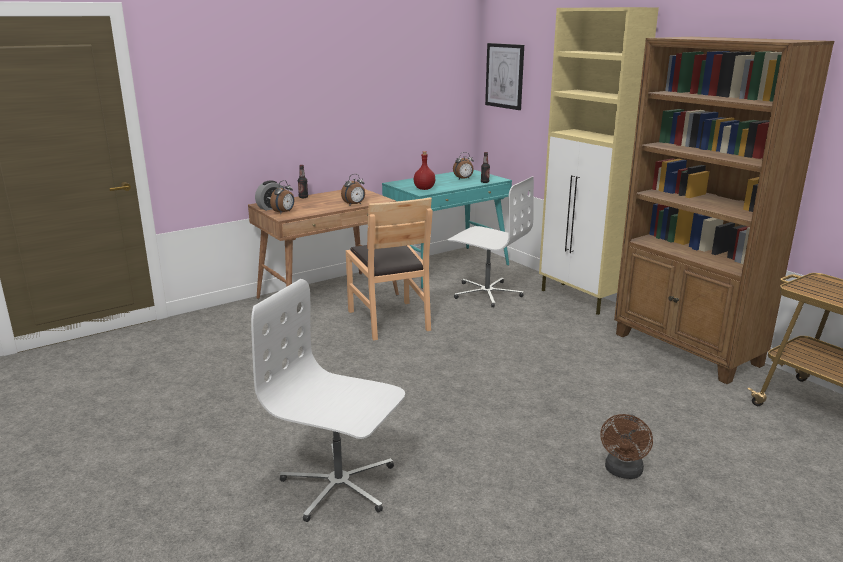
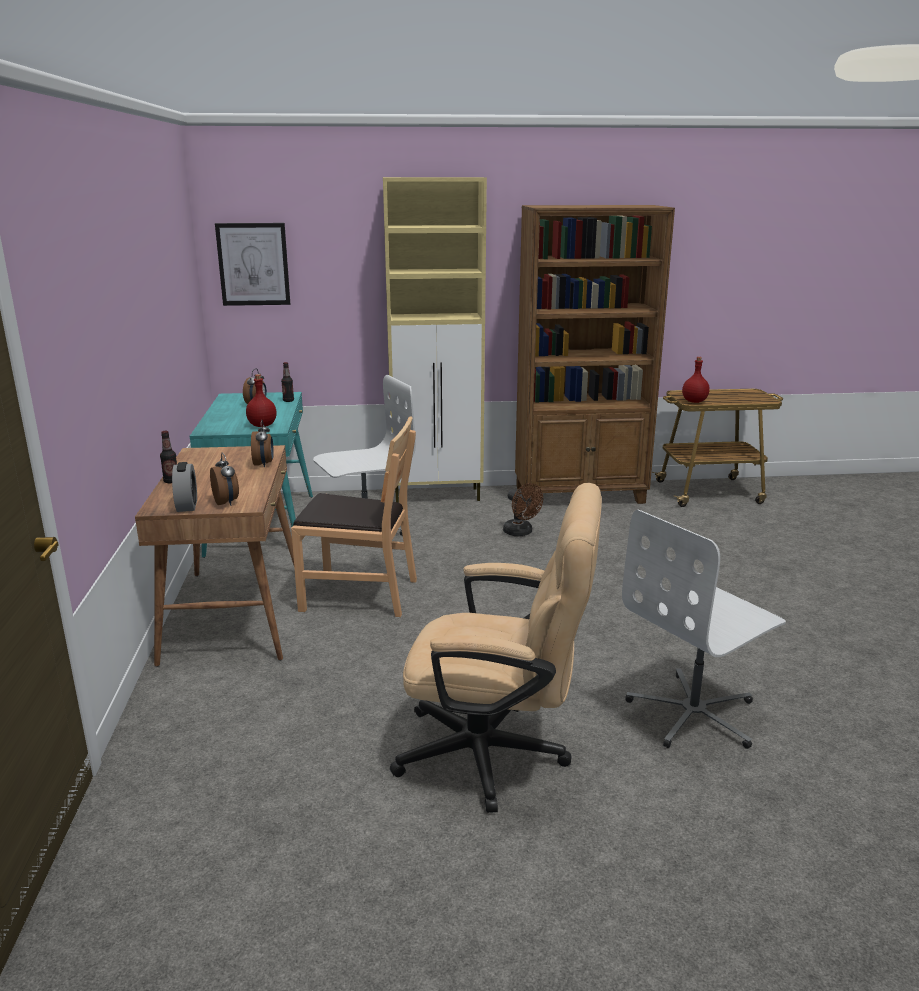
camera: 60 degrees left, 0 degrees up
(232, 416) = (497, 755): none -> beige office chair
(623, 472) = (742, 580): brown fan -> brown fan (521, 533)
(803, 288) = (694, 401): none -> red bottle

